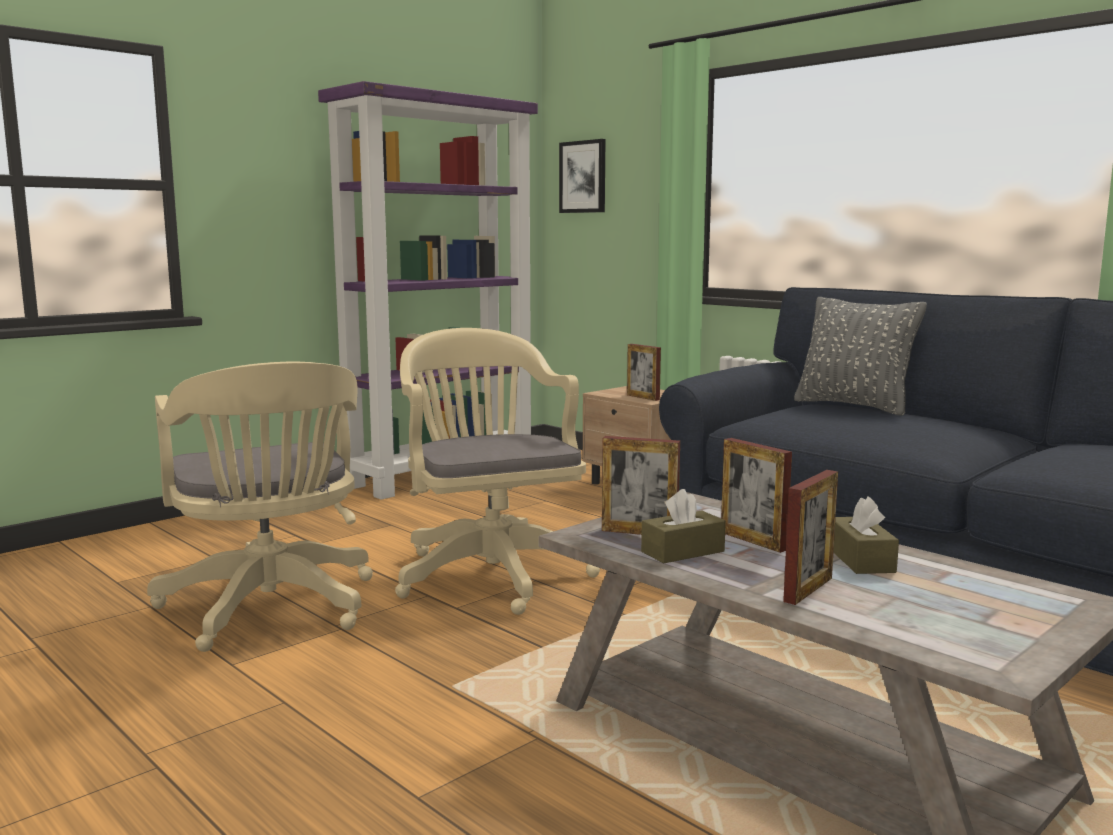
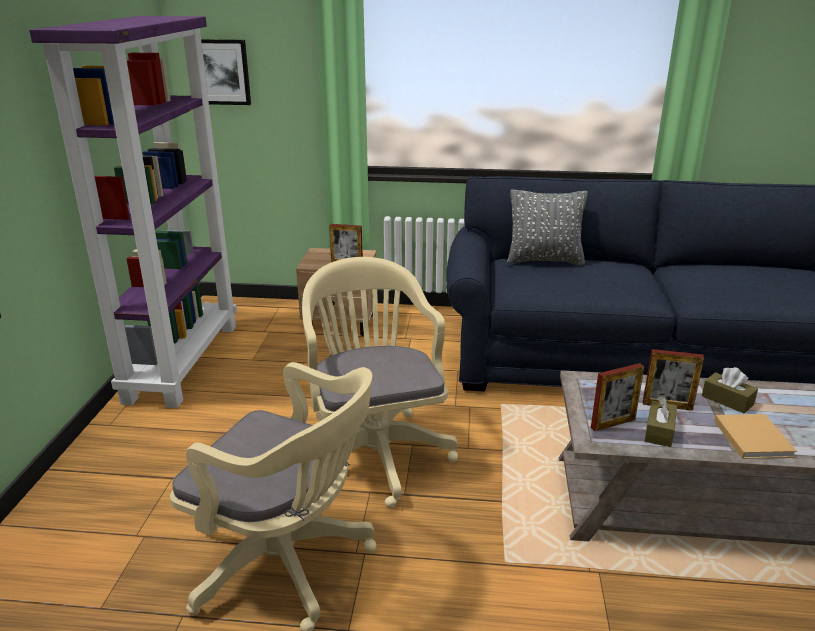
camera: 40 degrees left, 15 degrees up
(490, 572) = (374, 450): beige office chair -> beige office chair turned 45 degrees clockwise
(808, 589) = (751, 437): picture frame -> beige book

